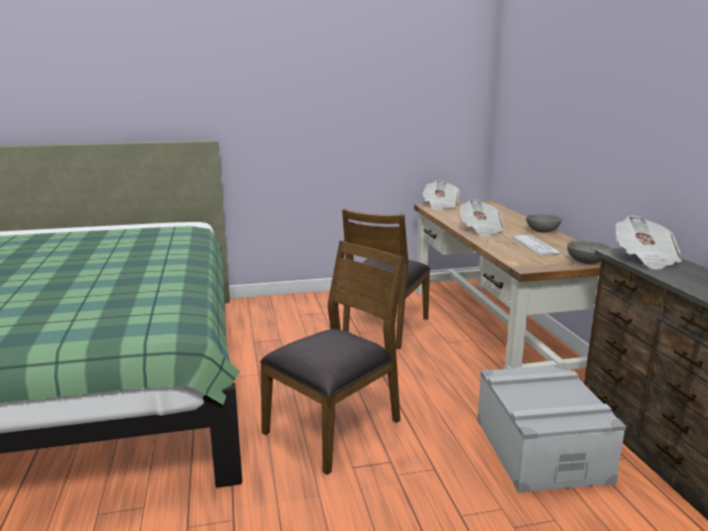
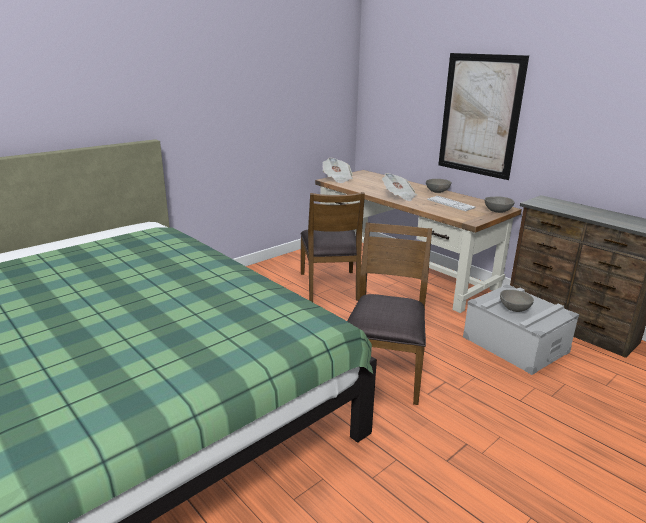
camera: 30 degrees left, 5 degrees up
(532, 395) = (514, 309): none -> grey bowl
(595, 130) = (479, 115): none -> picture
(645, 259) = (555, 205): newspaper -> none

